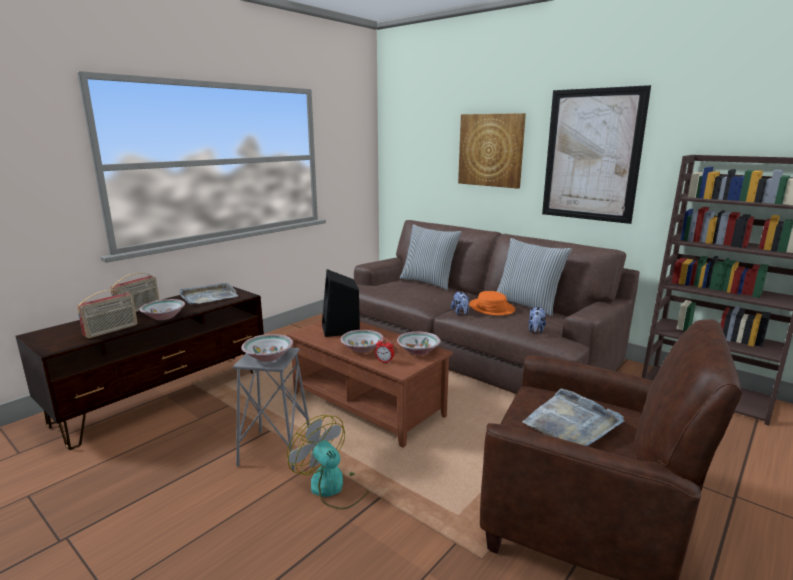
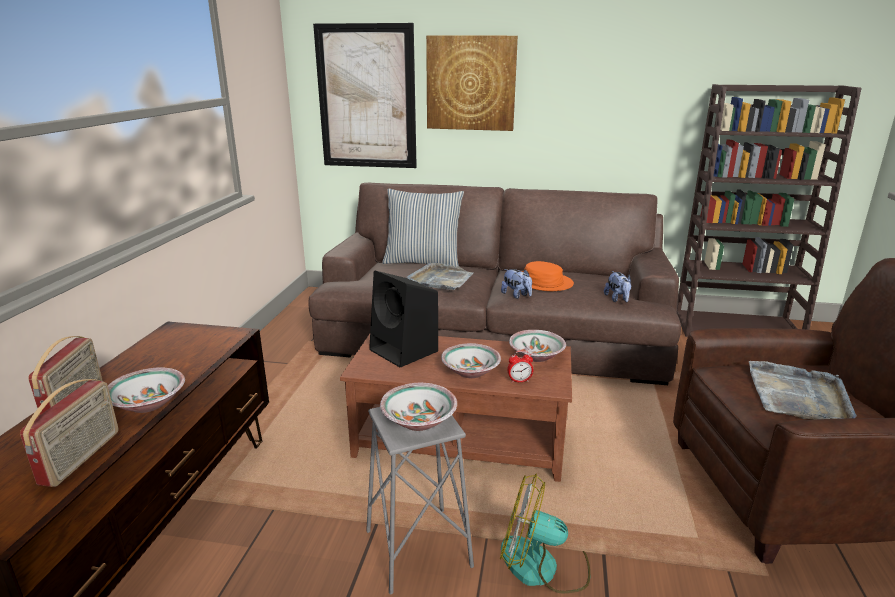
camera: 30 degrees left, 5 degrees up
(208, 296) = (174, 349): grey tray -> grey tray (441, 279)
(527, 305) = (565, 270): pillow -> none
(591, 155) = (602, 87): picture -> picture (366, 97)

